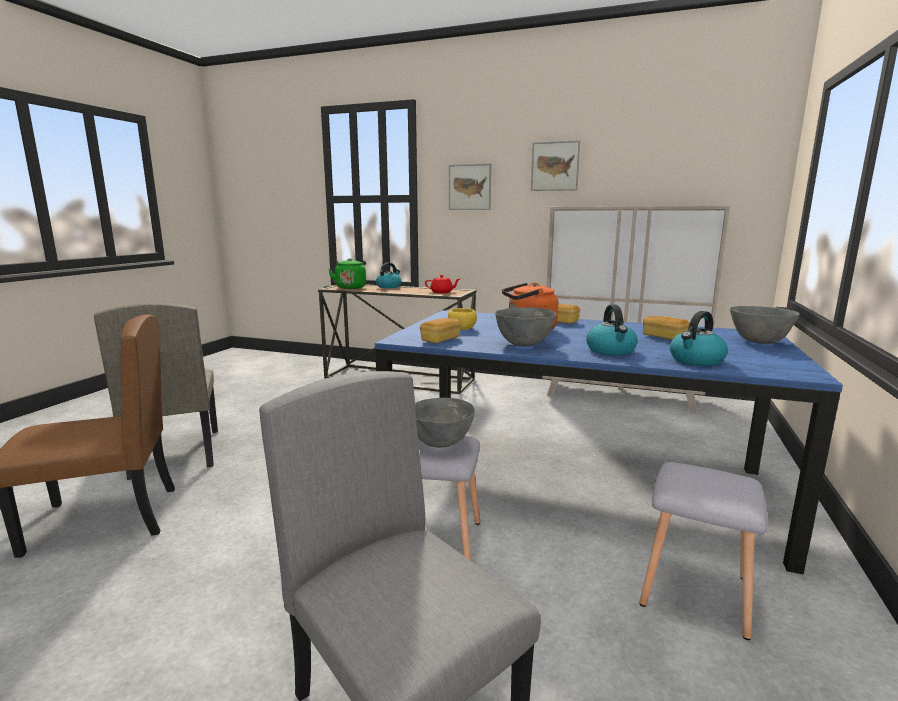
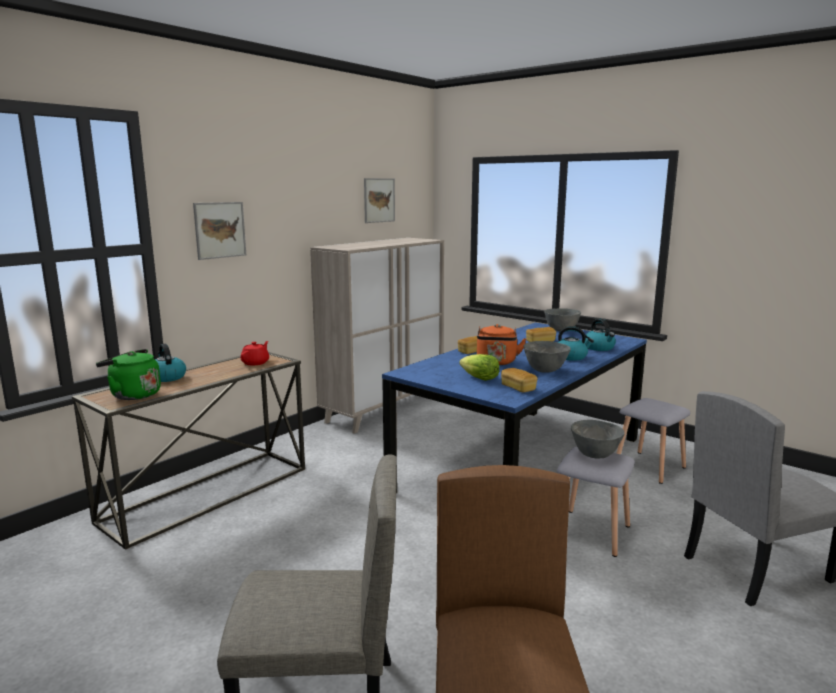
camera: 70 degrees left, 0 degrees up
(461, 329) = (479, 378): yellow bowl -> lettuce
(555, 166) = (300, 205): picture -> picture (379, 200)

